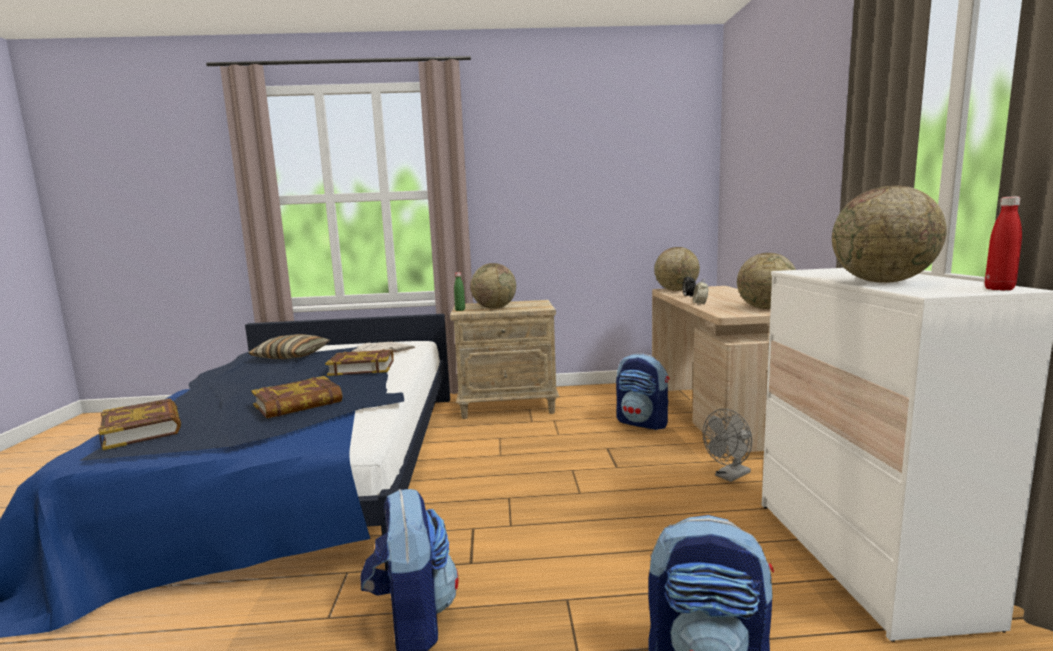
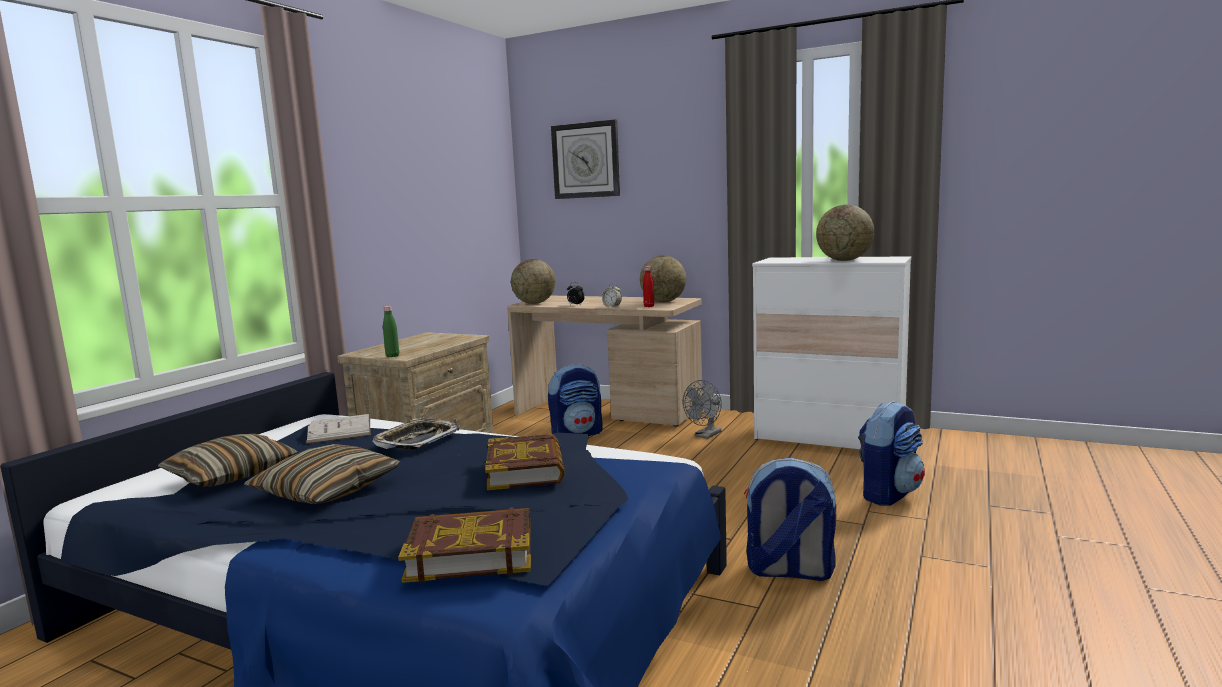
camera: 60 degrees left, 0 degrees up
(264, 376) = (327, 490): none -> pillow
(362, 367) = (417, 440): book -> tray
(494, 308) = (420, 347): globe -> none
(729, 476) = (706, 436): grey fan -> grey fan turned 45 degrees clockwise
(757, 142) = (586, 160): none -> wall clock
(999, 289) = (896, 257): red bottle -> red bottle (649, 306)

